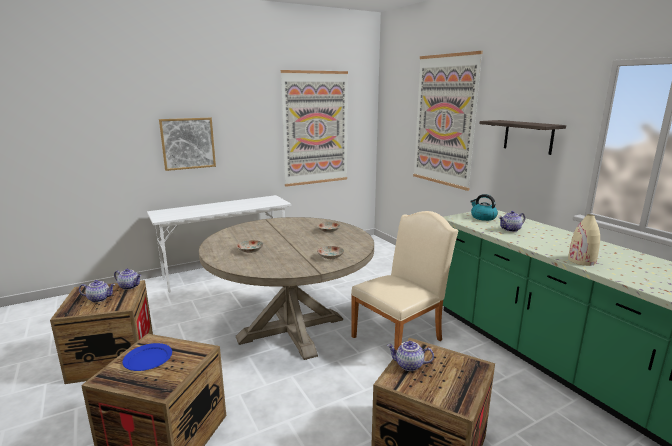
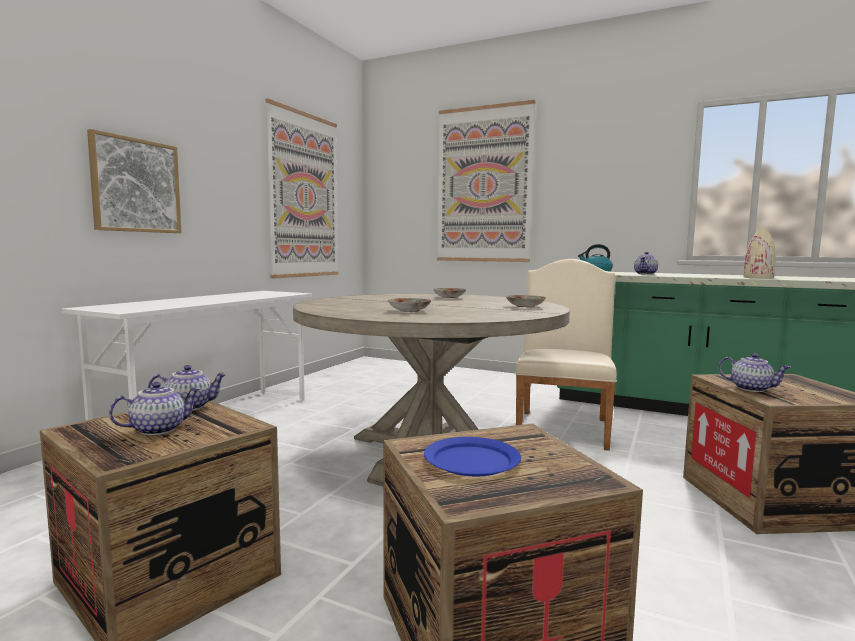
camera: 35 degrees left, 10 degrees down
(409, 365) = (751, 388): teapot -> teapot turned 120 degrees counterclockwise
(528, 136) = (607, 188): shelf -> none

